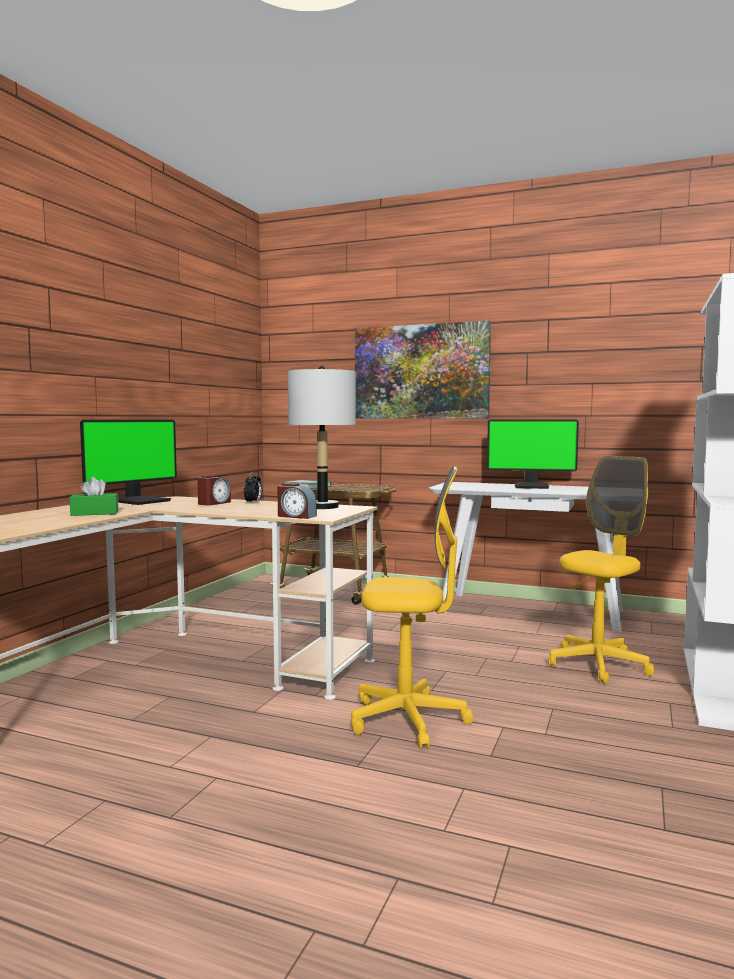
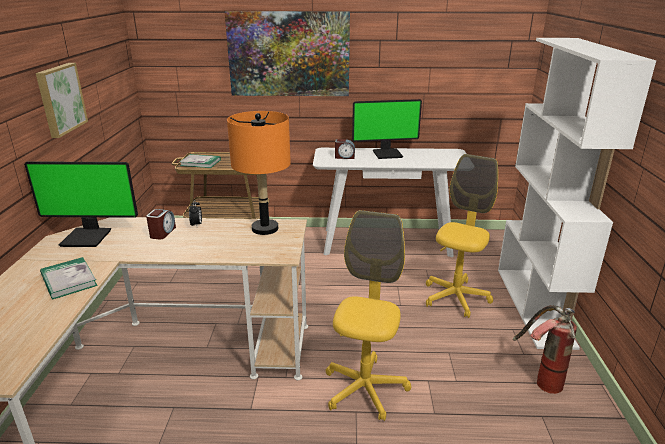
camera: 20 degrees left, 20 degrees up
(94, 513) = (68, 280): green tissue box -> book
(141, 501) = (88, 237): monitor -> monitor turned 75 degrees clockwise
(160, 381) = (60, 99): none -> picture
(296, 516) = (260, 256): alarm clock -> alarm clock (344, 157)
(322, 507) = (264, 228): grey table lamp -> orange table lamp
(408, 720) = (365, 389): yellow office chair -> yellow office chair turned 60 degrees counterclockwise
(682, 753) = (539, 379): none -> fire extinguisher

